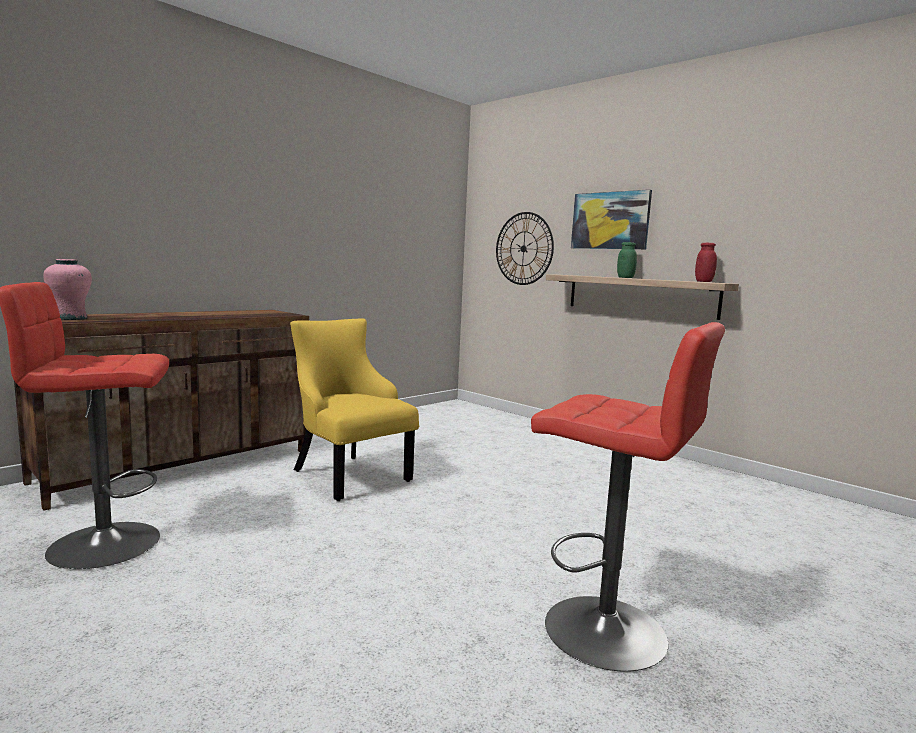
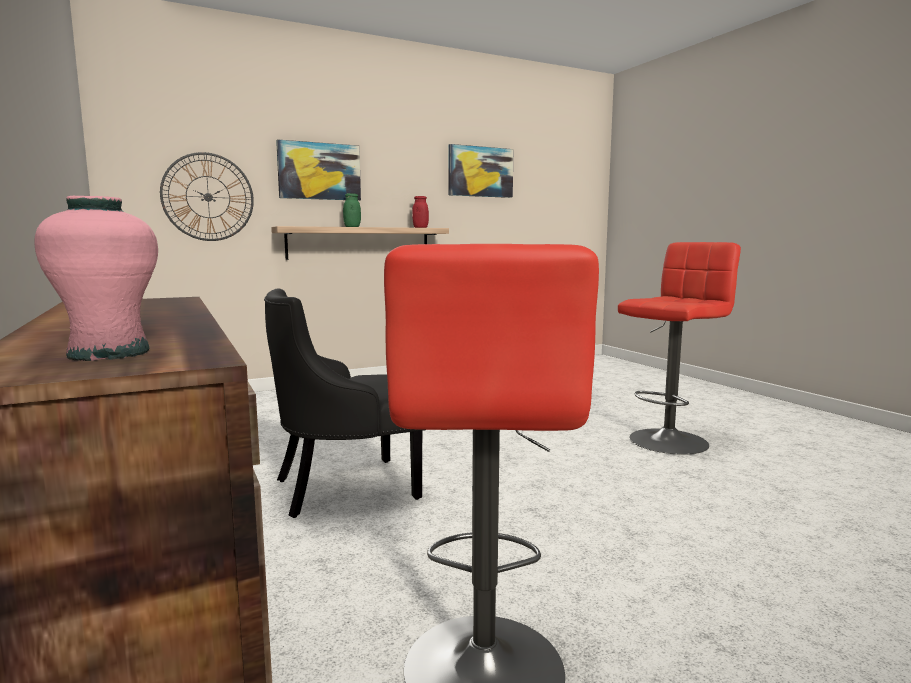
camera: 70 degrees left, 0 degrees up
(351, 477) = (348, 487): yellow chair -> black chair
(825, 204) = (480, 172): none -> picture

